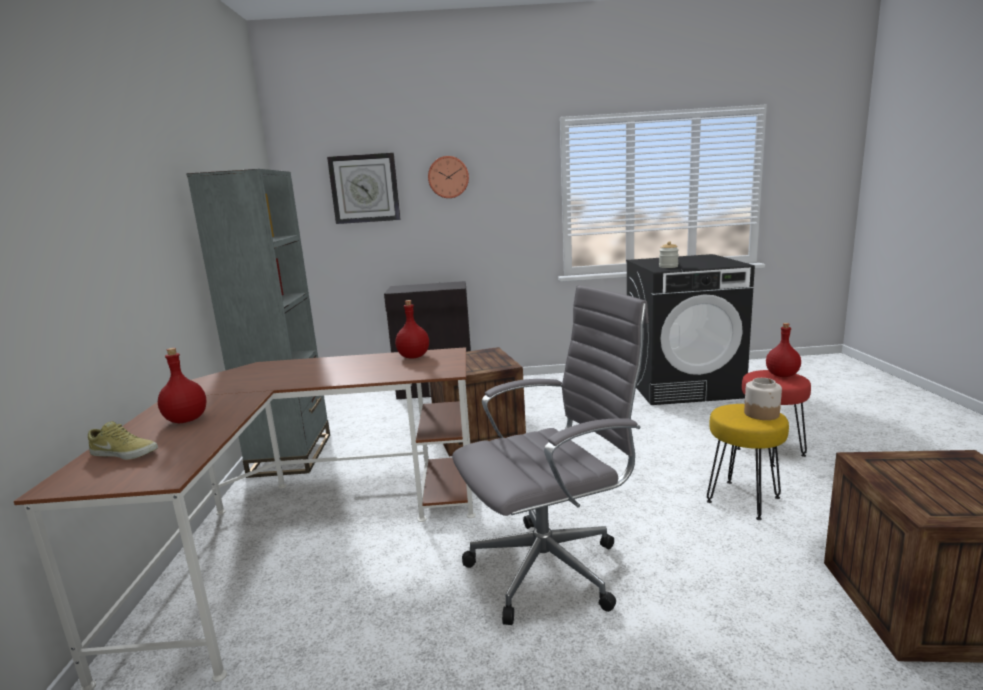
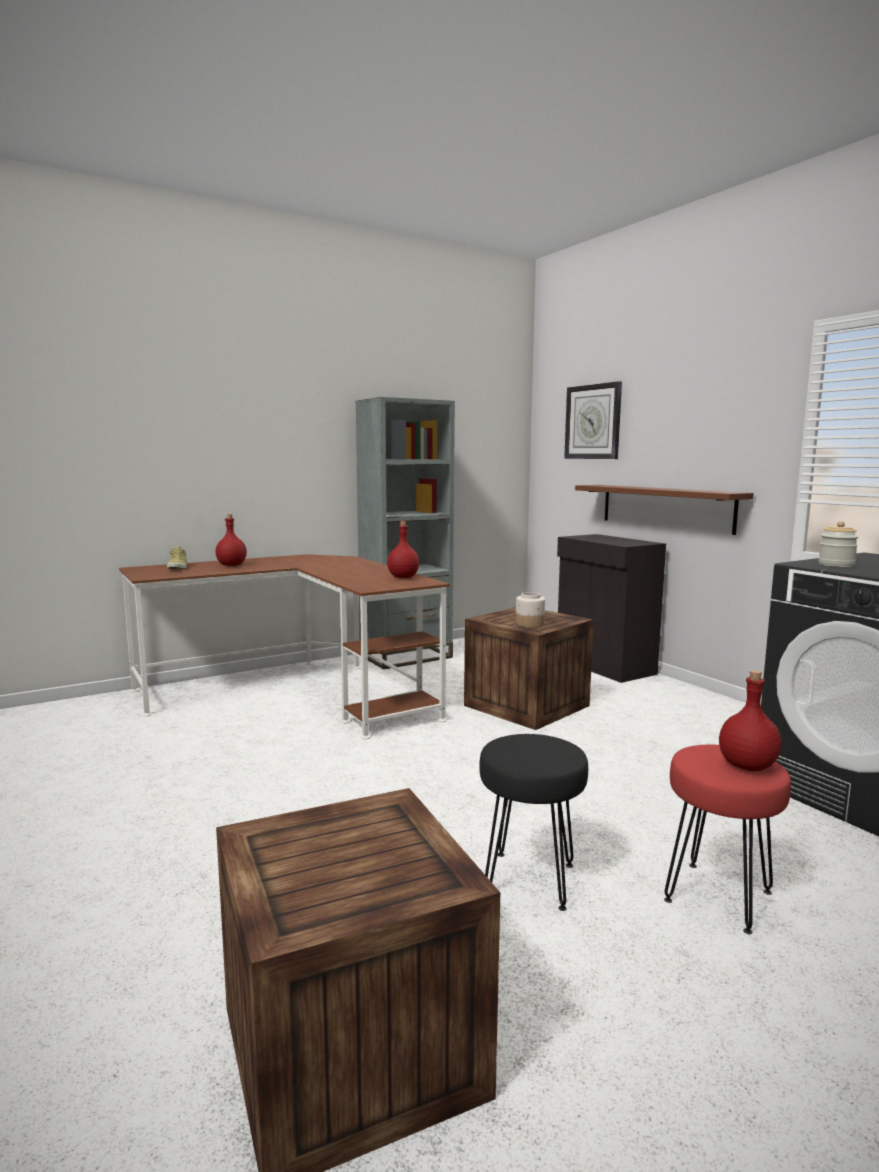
camera: 60 degrees right, 5 degrees down
(448, 177) = (668, 410): wall clock -> none
(457, 253) = (665, 507): none -> brown shelf
(552, 568) = (304, 786): grey office chair -> none
(744, 499) = (530, 880): yellow stool -> black stool
(761, 414) = (543, 757): jar -> jar (530, 624)

